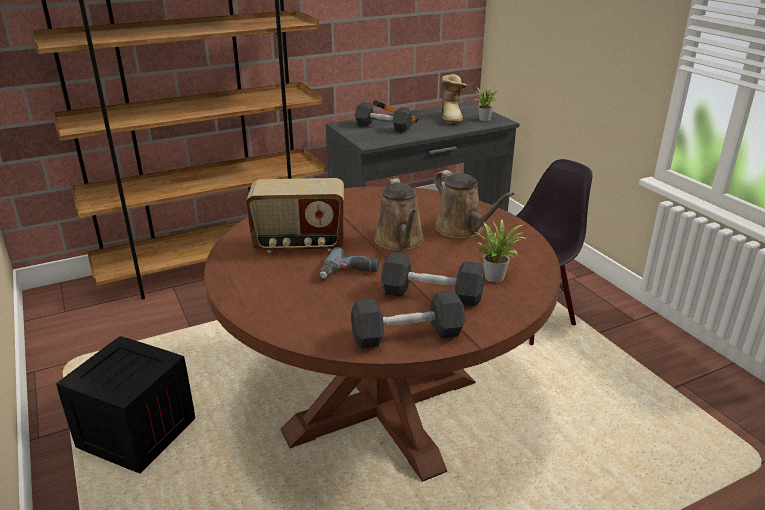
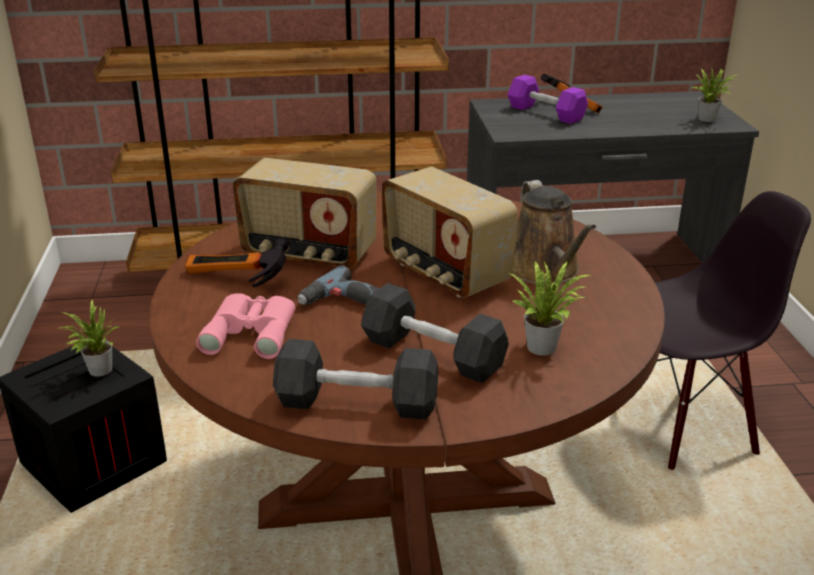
camera: 20 degrees right, 0 degrees up
(137, 361) = (97, 370): none -> potted plant
(261, 272) = (233, 282): none -> hammer
(300, 303) = (252, 331): none -> pink binoculars
(383, 127) = (546, 113): black dumbbell -> purple dumbbell
(400, 241) = (444, 273): brown watering can -> radio
(452, 117) = (658, 111): boot -> none

